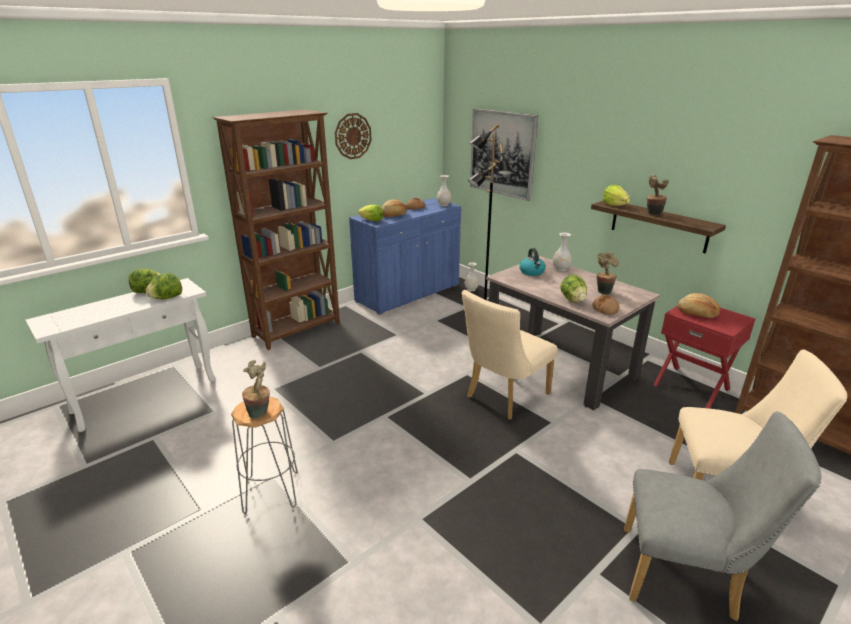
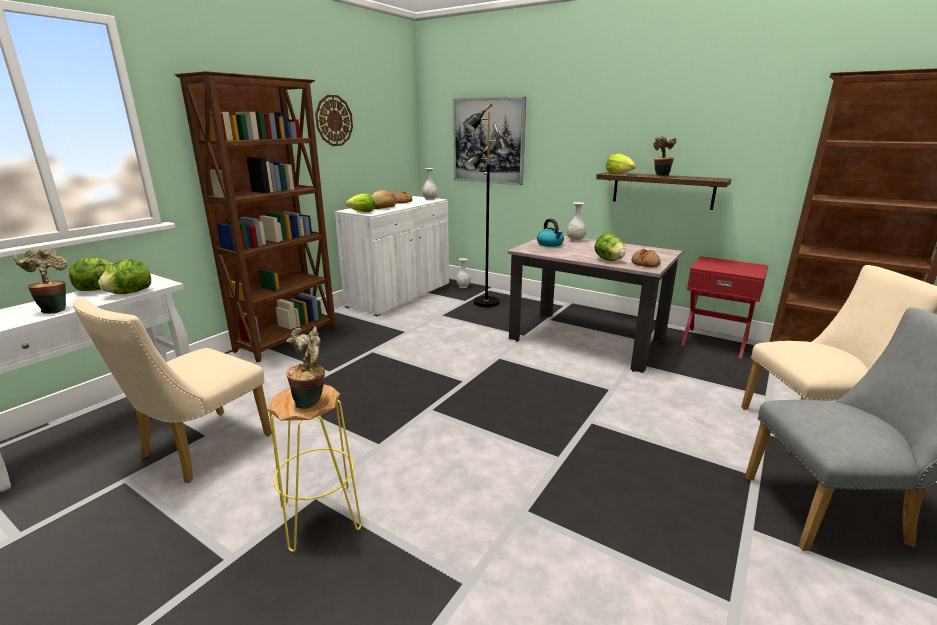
camera: 15 degrees left, 5 degrees down
(271, 492) = (320, 516): grey stool -> yellow stool
(408, 293) = (400, 295): blue cabinet -> white cabinet
(503, 397) = (548, 374): beige chair -> beige chair (198, 450)
(603, 291) = (630, 252): potted plant -> potted plant (55, 309)
(697, 313) = (718, 266): bread -> none

